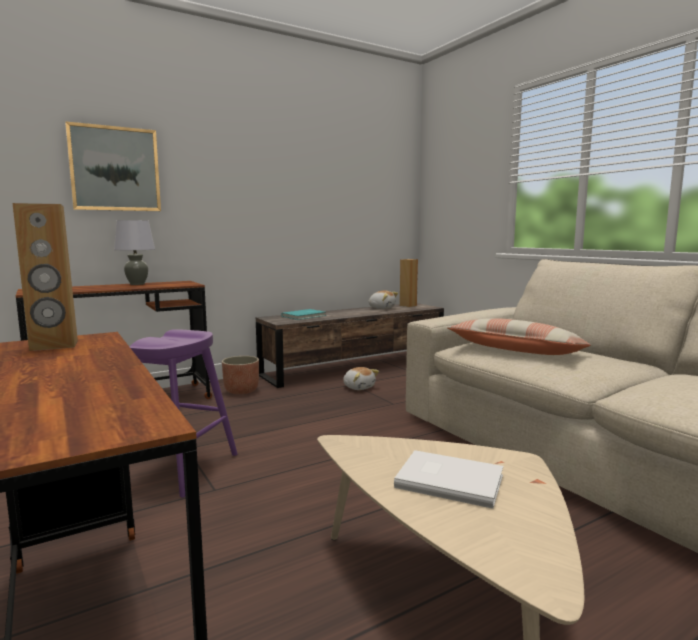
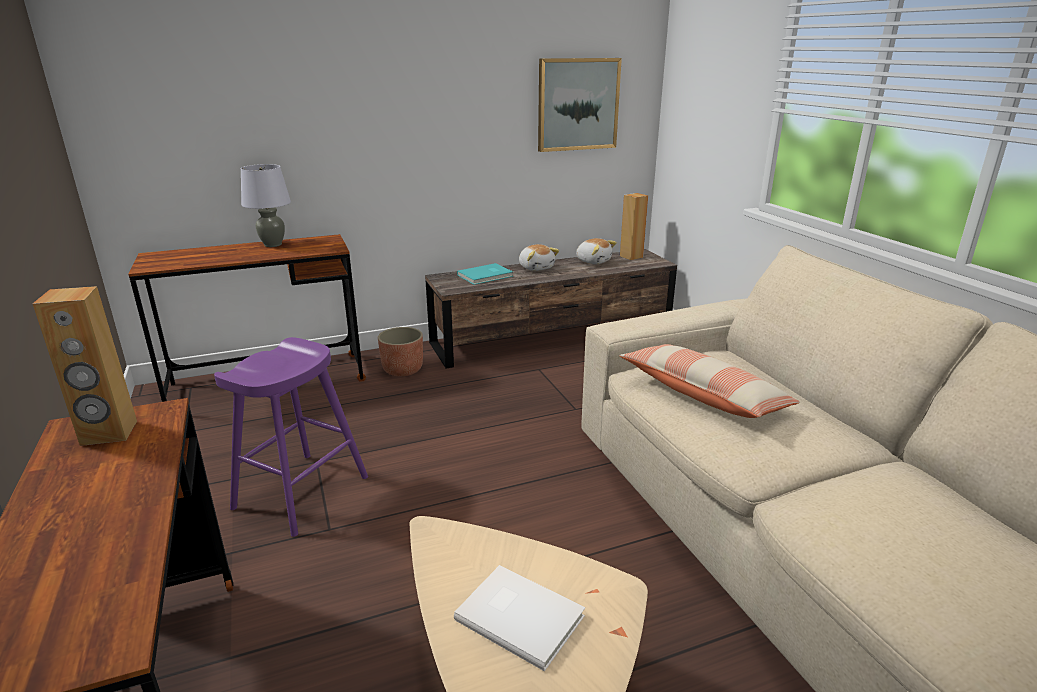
camera: 10 degrees right, 15 degrees up
(115, 169) = (236, 97): picture -> picture (577, 104)
(359, 387) = (544, 375): plush toy -> plush toy (536, 267)

